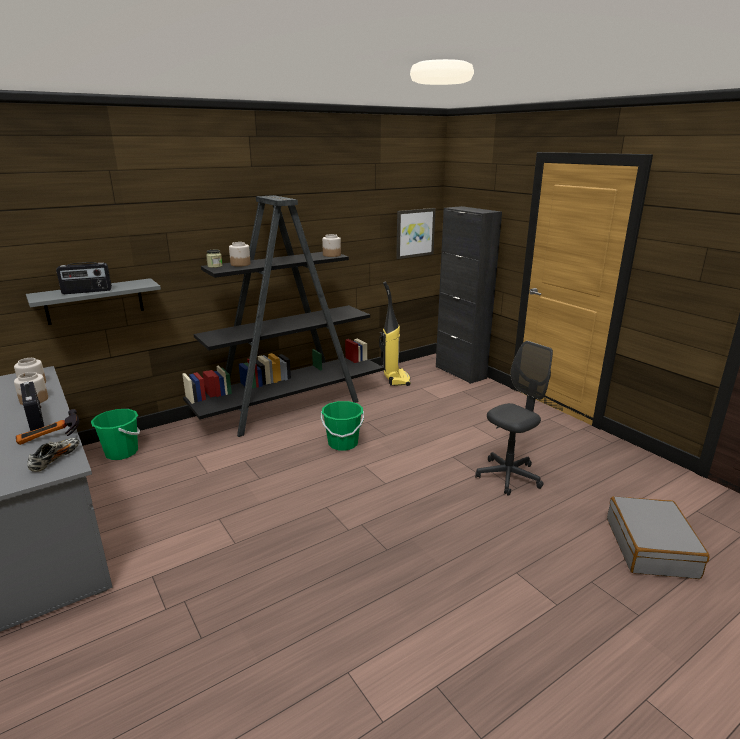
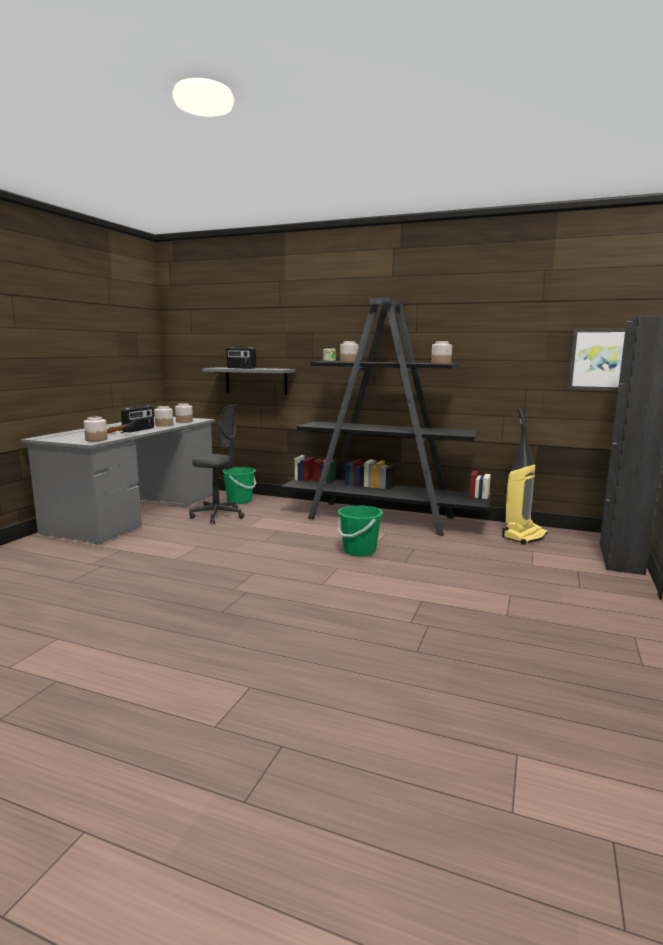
camera: 55 degrees right, 10 degrees down
(55, 460) = (96, 439): shoe -> jar
(508, 477) = (433, 641): grey office chair -> grey office chair (218, 516)
(651, 547) = (420, 793): grey suitcase -> none

